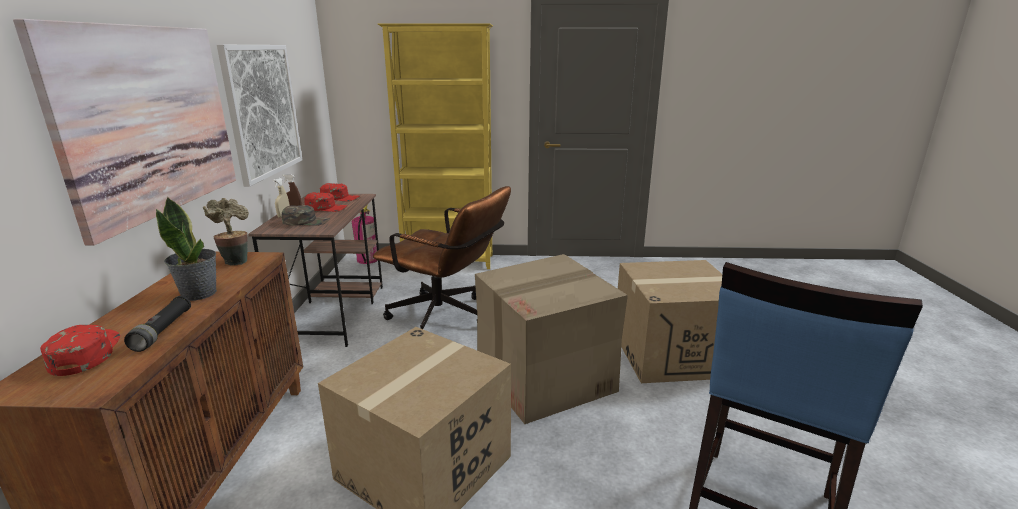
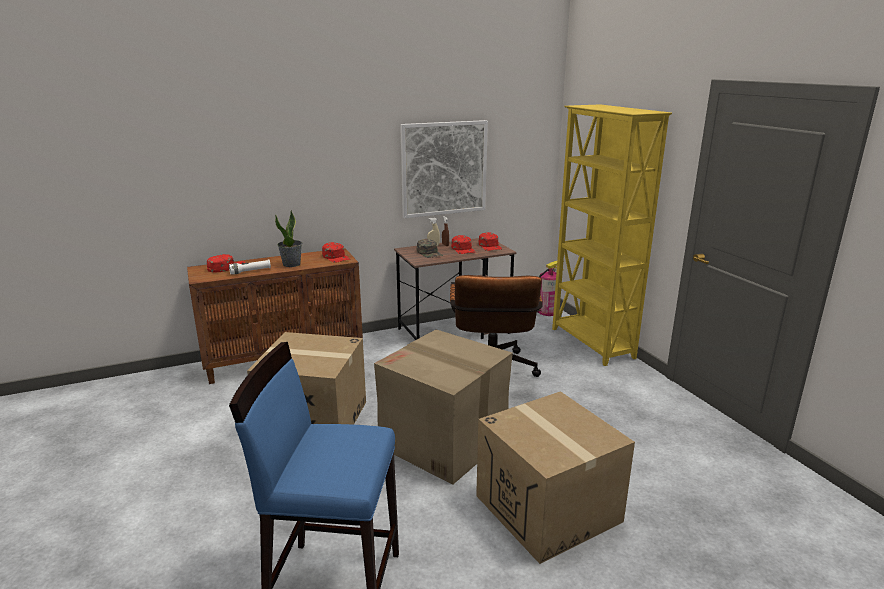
camera: 65 degrees right, 0 degrees up
(150, 121) = (324, 168): picture -> none
(163, 331) = (250, 271): black flashlight -> white flashlight
(235, 261) = (336, 257): potted plant -> red cap

